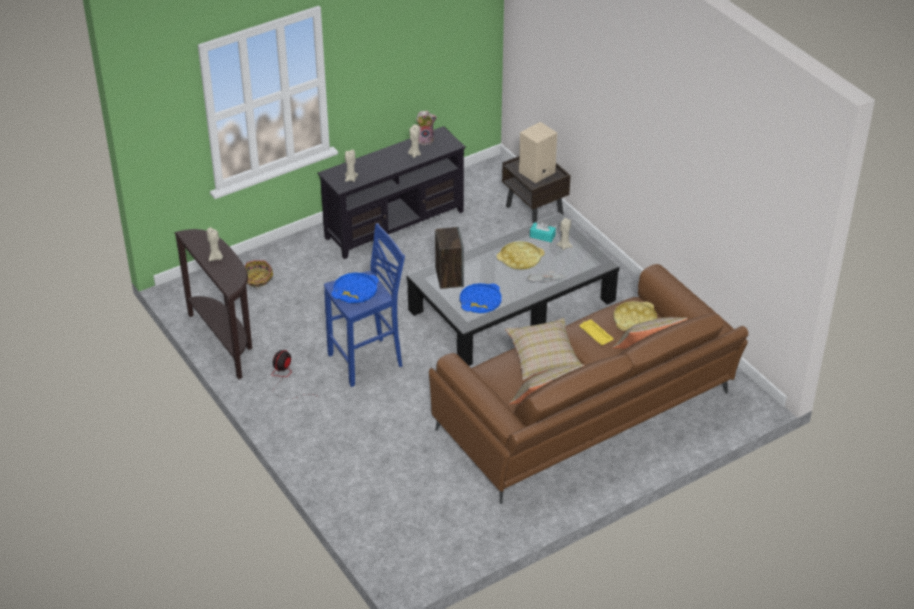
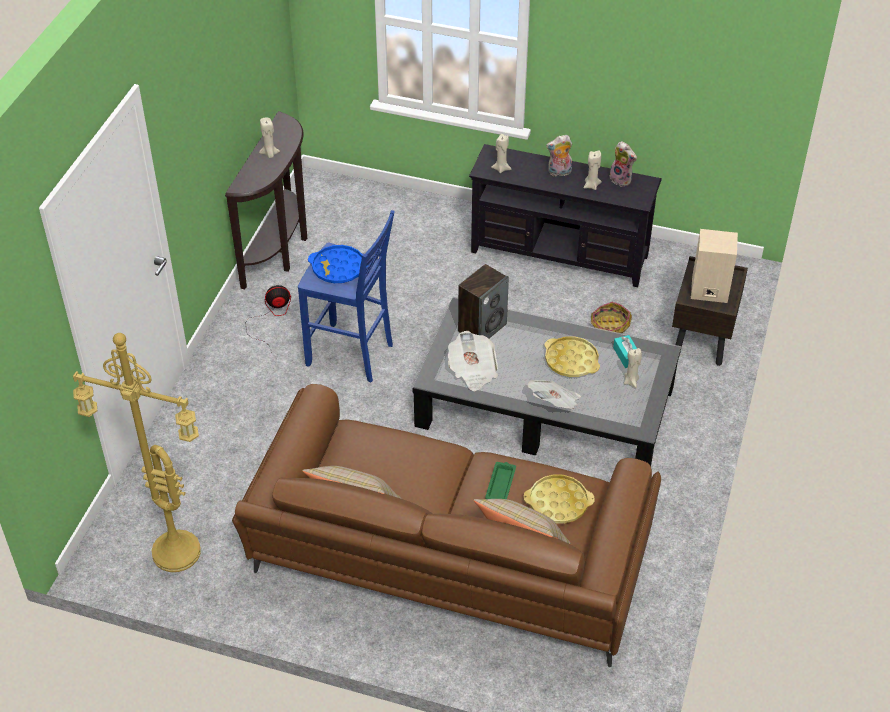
camera: 50 degrees right, 5 degrees up
(257, 279) = (380, 217): basket -> basket (609, 326)
(386, 159) = (559, 172): none -> plush toy
(443, 534) = (173, 554): none -> yellow floor lamp
(480, 301) = (472, 371): blue tray -> newspaper
(543, 358) = (419, 464): beige pillow -> none
(595, 334) = (500, 484): yellow tray -> green tray

